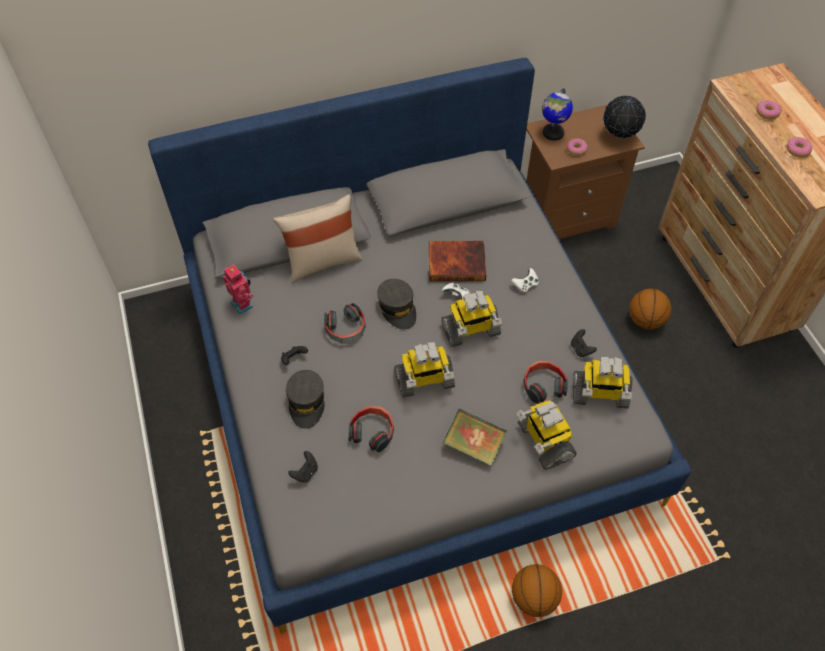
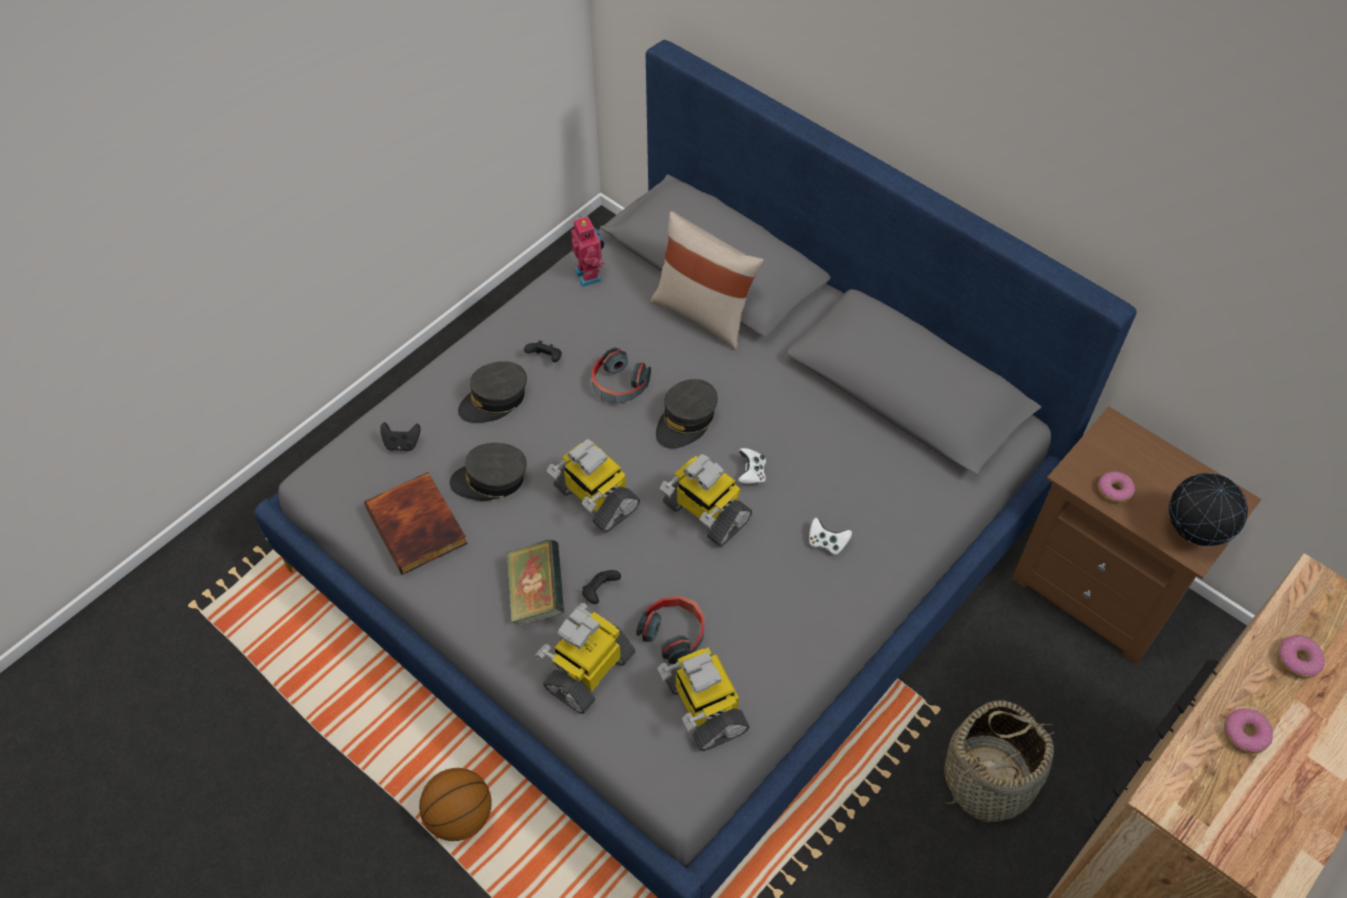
camera: 60 degrees right, 0 degrees up
(243, 304) = (590, 275): toy robot -> toy robot turned 45 degrees counterclockwise
(372, 431) = (490, 480): headphones -> grey cap
(457, 262) = (806, 449): book -> book (419, 525)
(552, 133) = (1121, 448): globe -> none
(581, 349) = (764, 654): black game controller -> black game controller (600, 592)
(645, 320) = (989, 779): basketball -> basket

